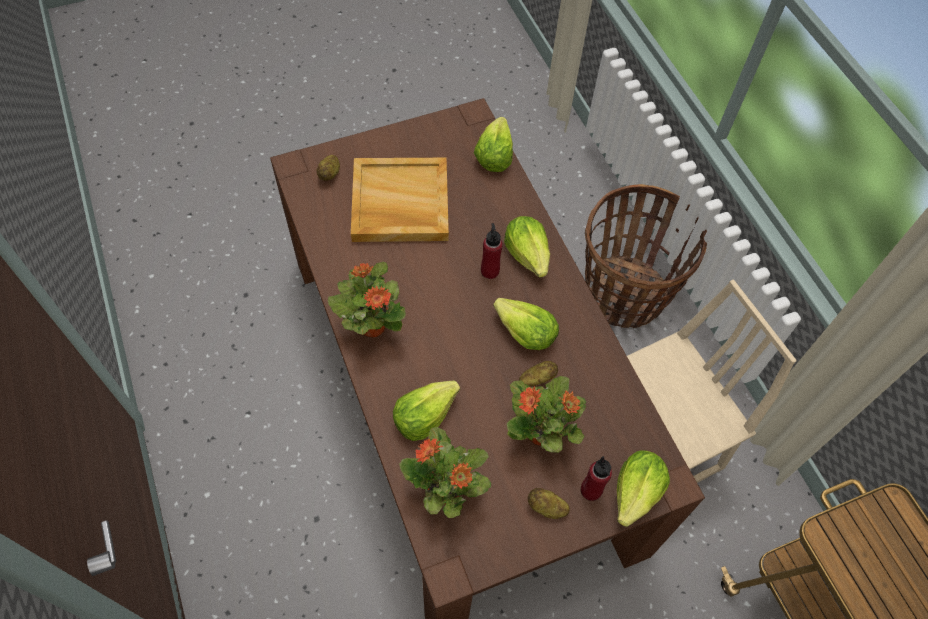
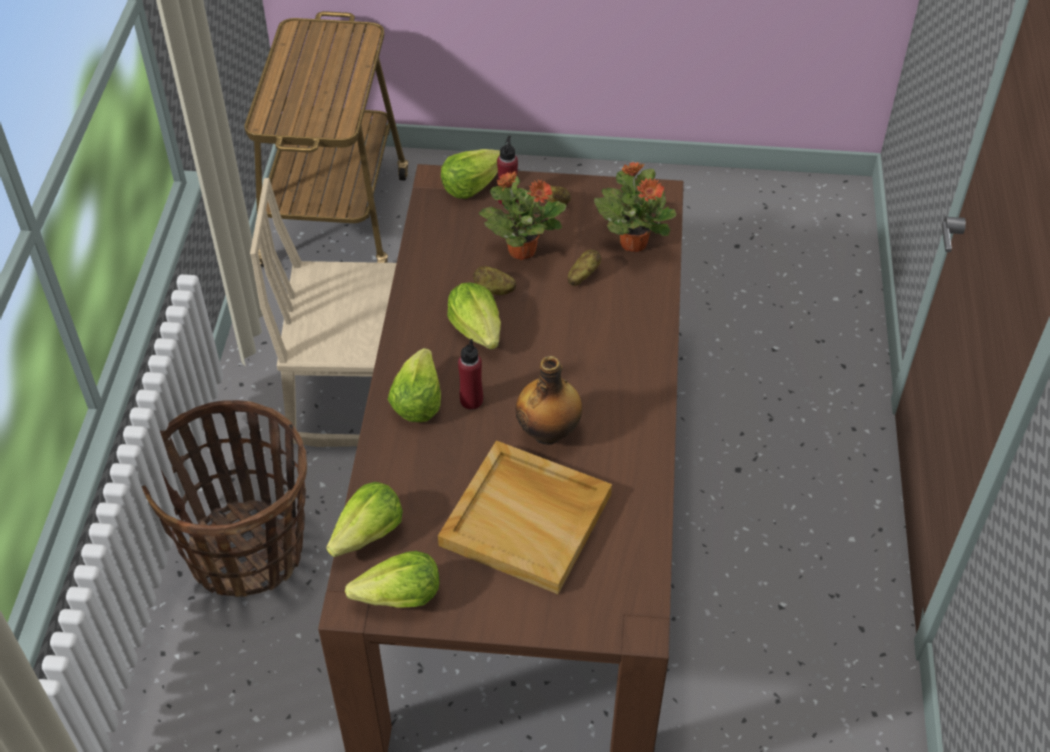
camera: 150 degrees left, 10 degrees down
(330, 174) = (596, 597): potato -> potato (582, 275)
(372, 325) = (631, 396): potted plant -> none
(419, 269) = (549, 432): none -> bottle
(424, 415) = (621, 301): lettuce -> lettuce (399, 597)

